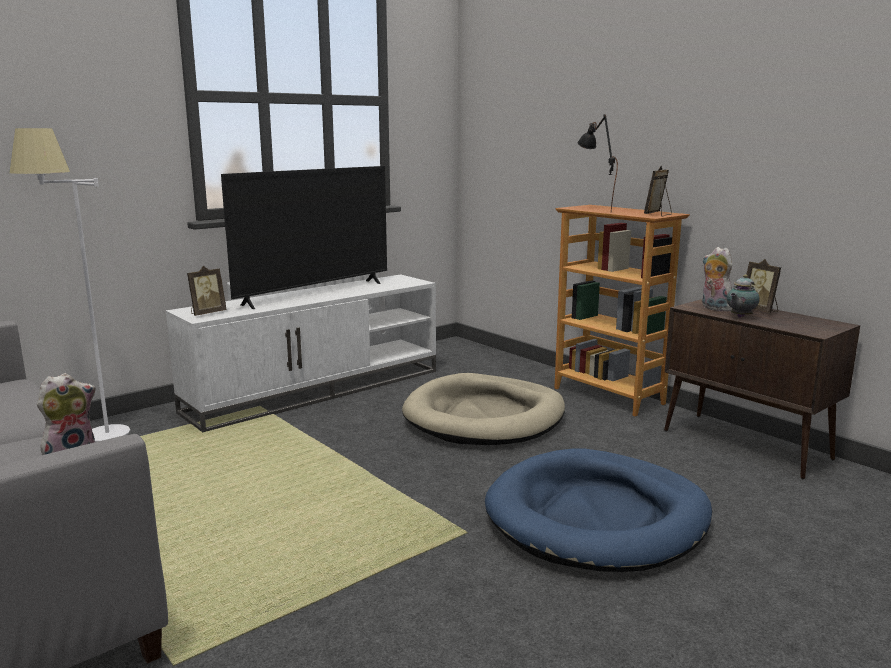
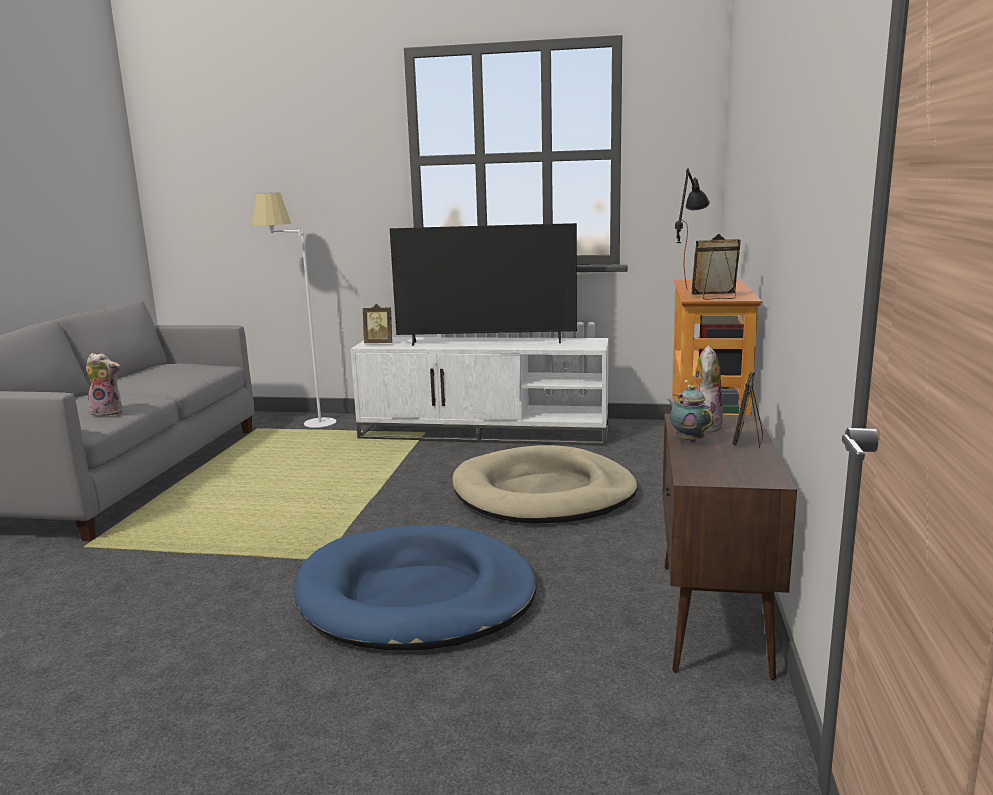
camera: 50 degrees right, 0 degrees up
(739, 317) = (689, 440): teapot -> teapot turned 60 degrees clockwise

